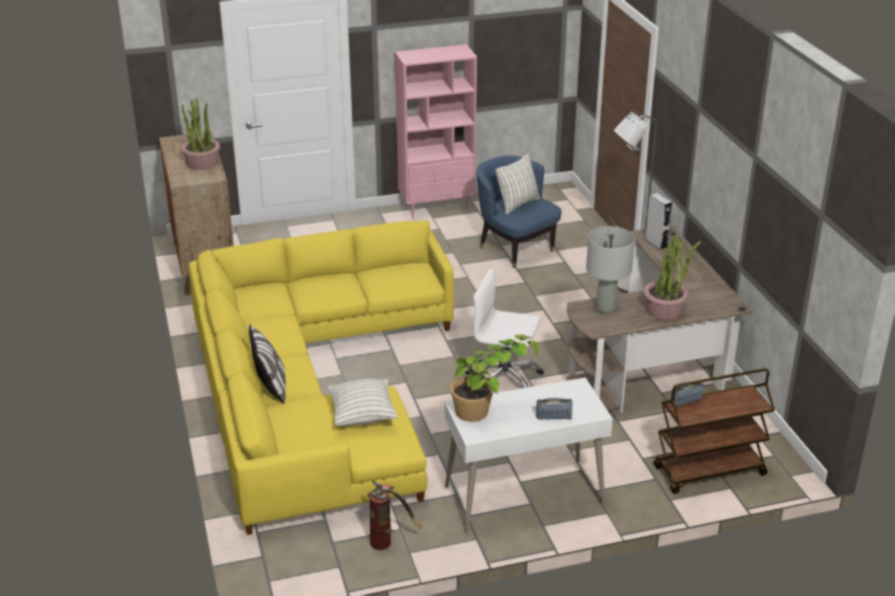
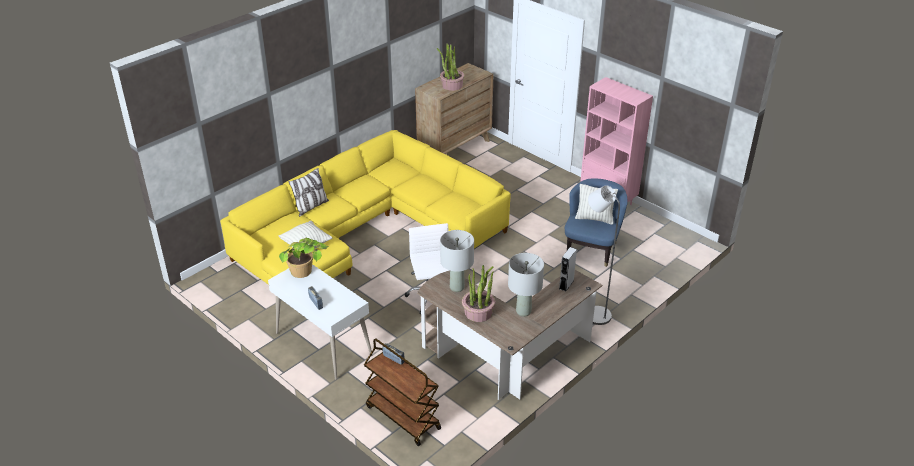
camera: 60 degrees right, 5 degrees up
(389, 541) = (253, 308): fire extinguisher -> none
(684, 282) = (523, 312): none -> grey table lamp

